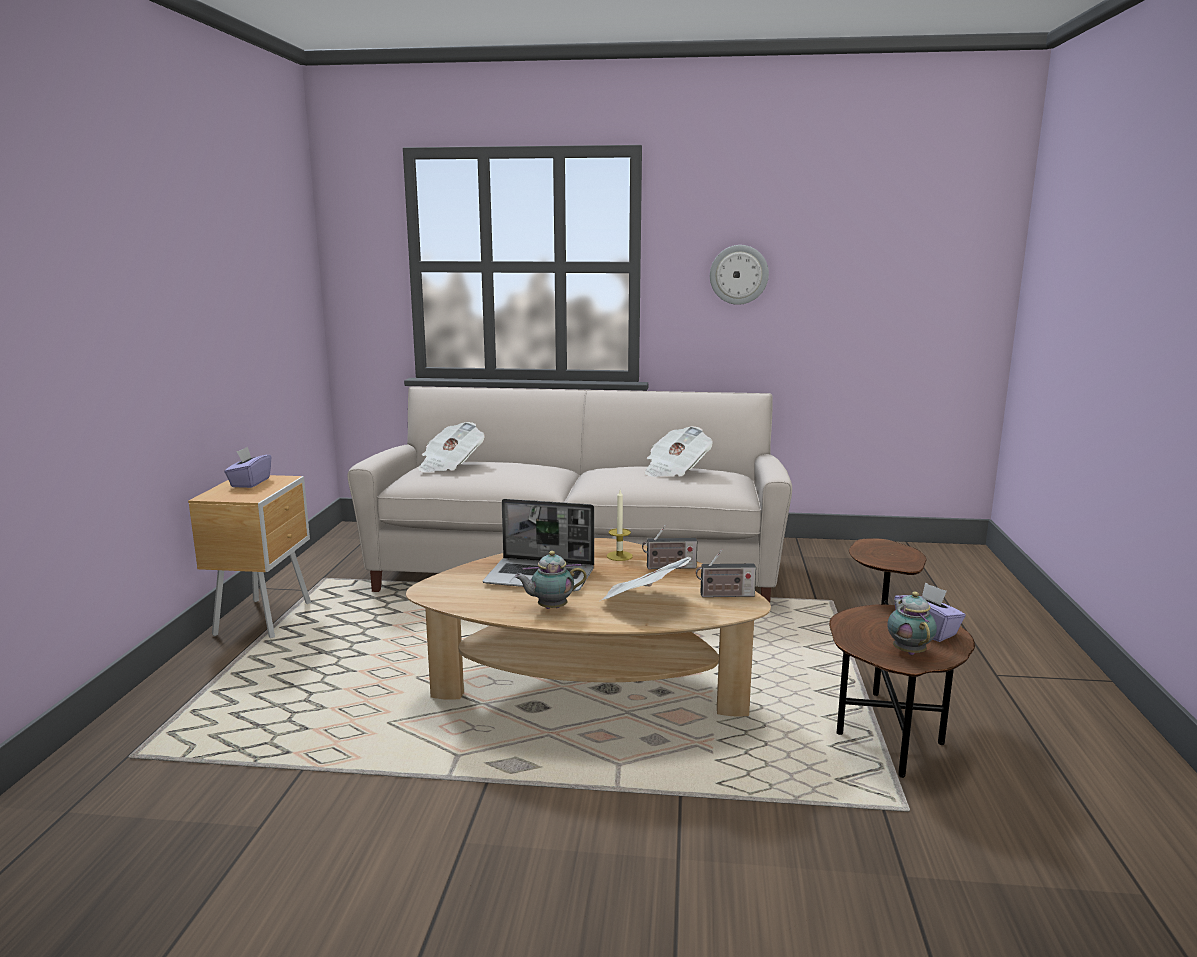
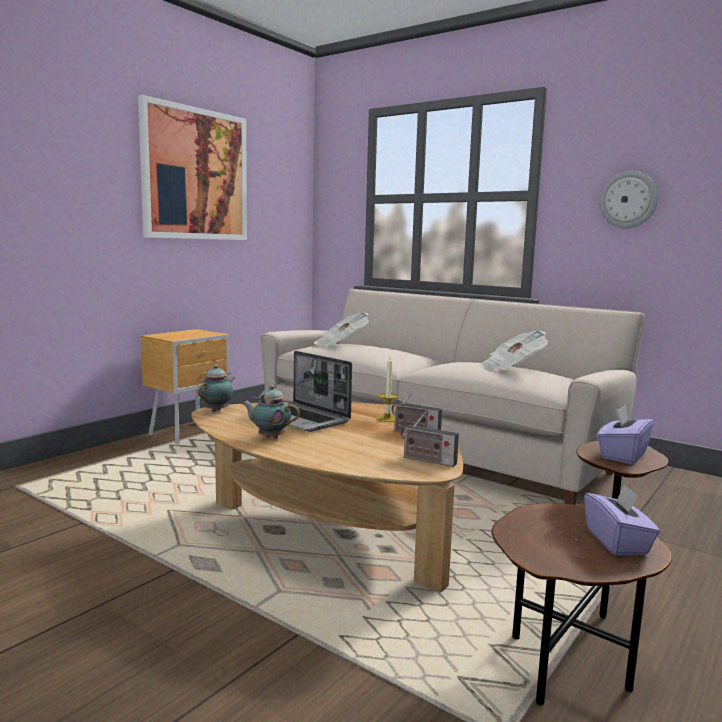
camera: 30 degrees right, 5 degrees down
(211, 255) = (195, 174): none -> picture
(250, 483) = (191, 333): purple tissue box -> purple tissue box (622, 455)
(643, 602) = (348, 449): newspaper -> none
(908, 651) = (563, 553): teapot -> teapot (217, 410)

